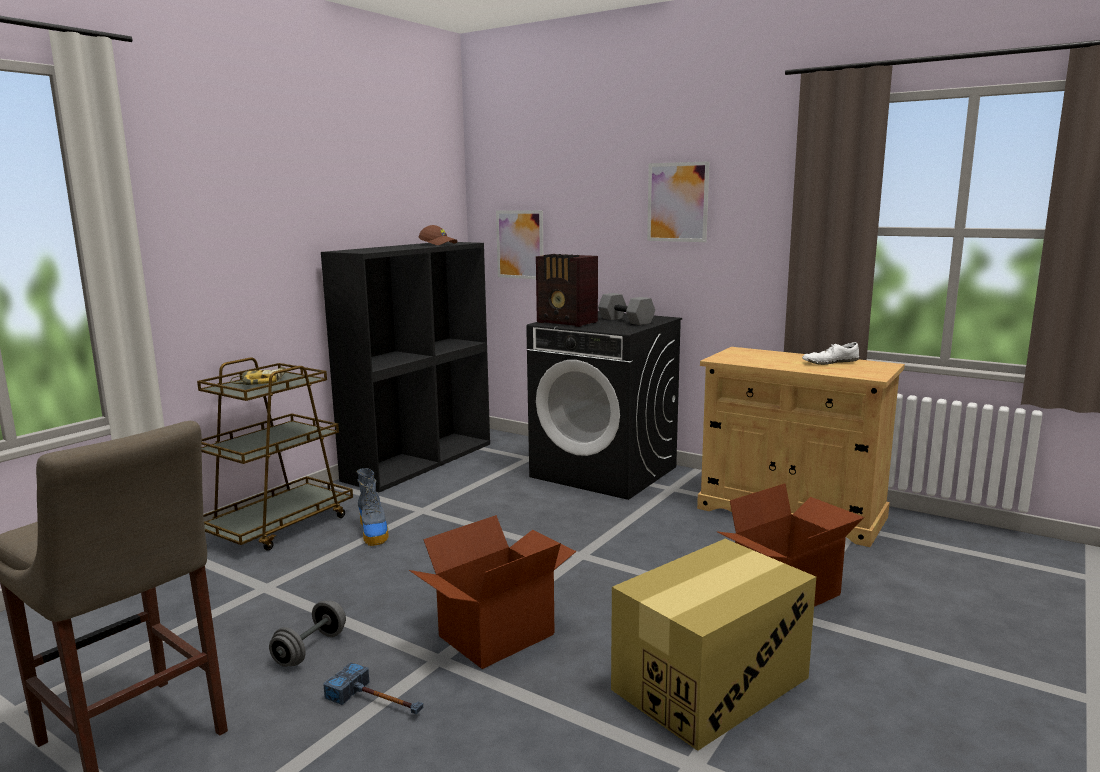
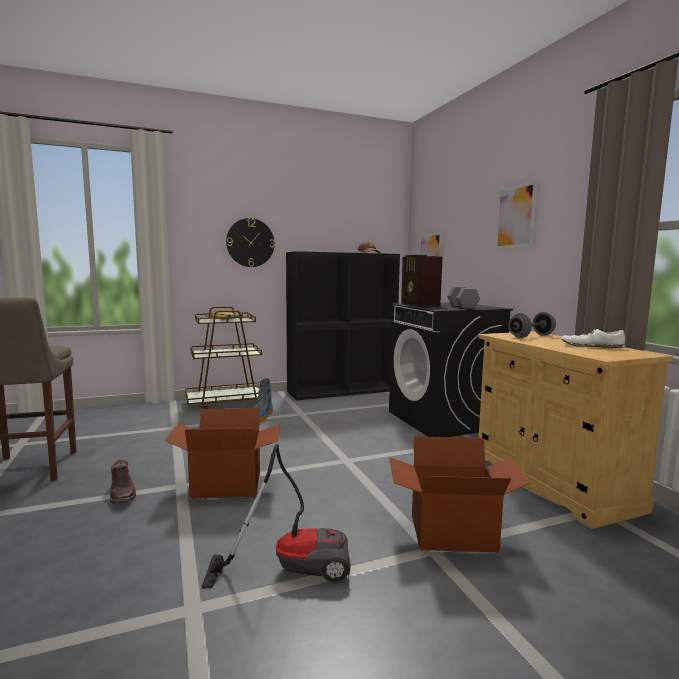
camera: 35 degrees right, 5 degrees down
(265, 240) = (250, 242): none -> wall clock
(310, 649) = (142, 459): grey dumbbell -> grey dumbbell (531, 336)
(378, 702) = (122, 493): hammer -> brown boot
(711, 683) = (293, 565): cardboard box -> vacuum cleaner

